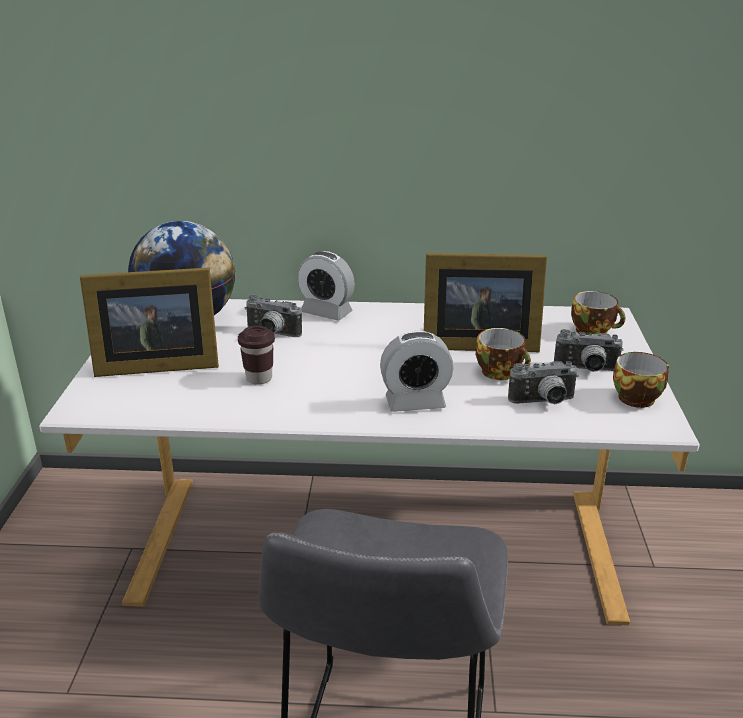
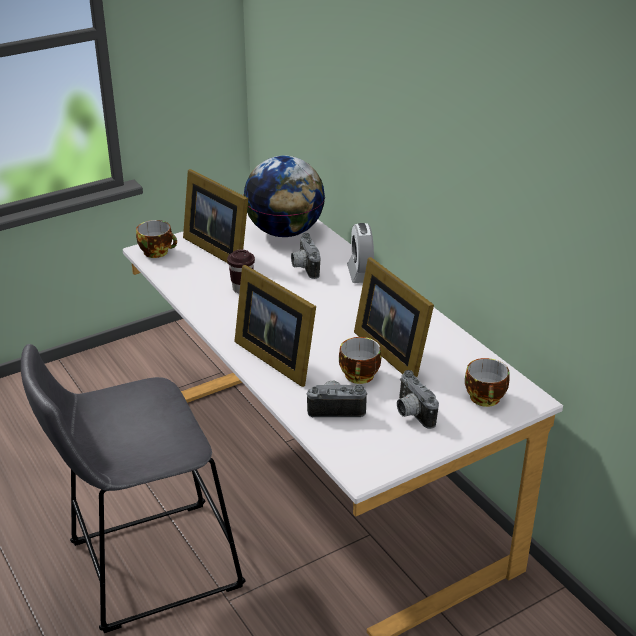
camera: 55 degrees right, 5 degrees up
(415, 403) = (276, 356): alarm clock -> picture frame
(543, 402) = (336, 408): camera -> camera turned 135 degrees clockwise
(637, 397) = (394, 449): cup -> cup (158, 252)

